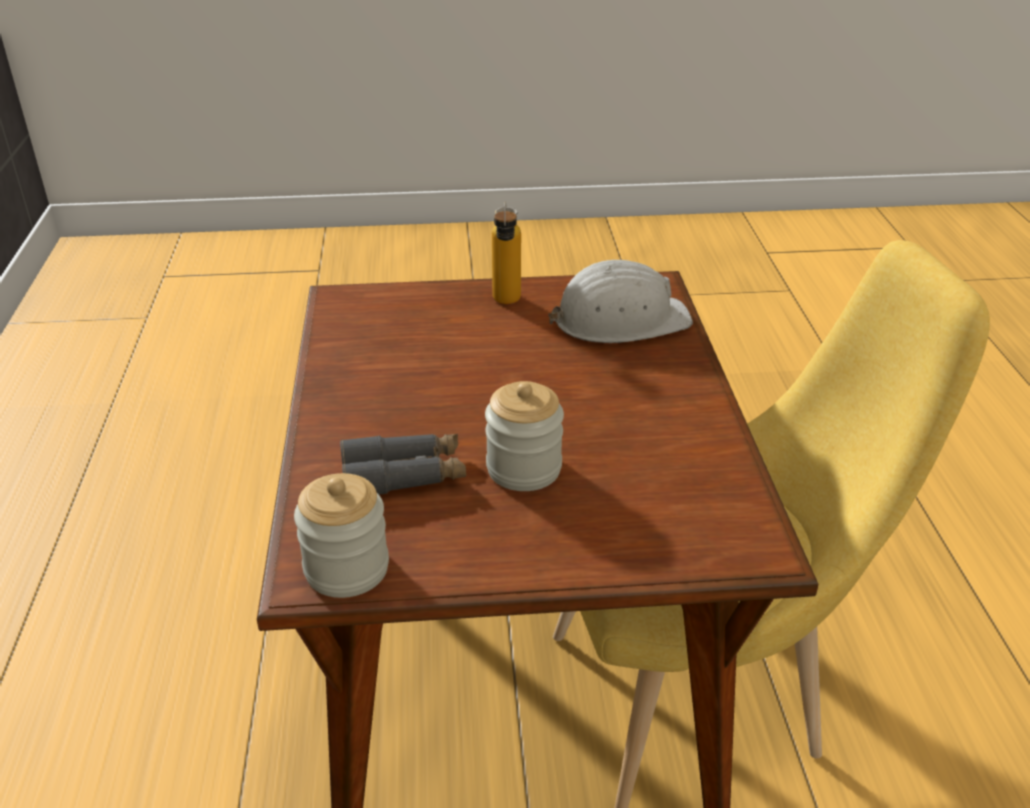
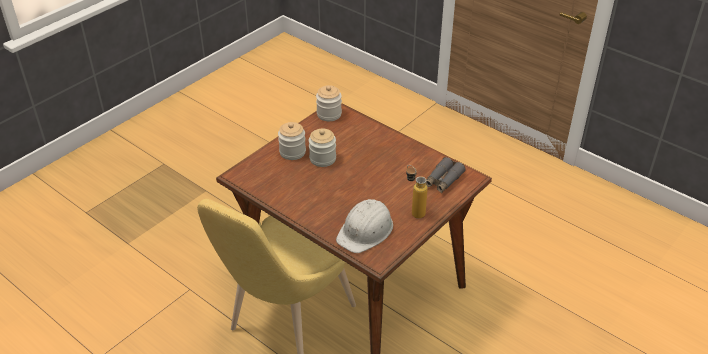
camera: 135 degrees right, 5 degrees up
(404, 475) = (350, 139): grey binoculars -> grey binoculars (443, 180)
(567, 524) = (292, 152): none -> jar

